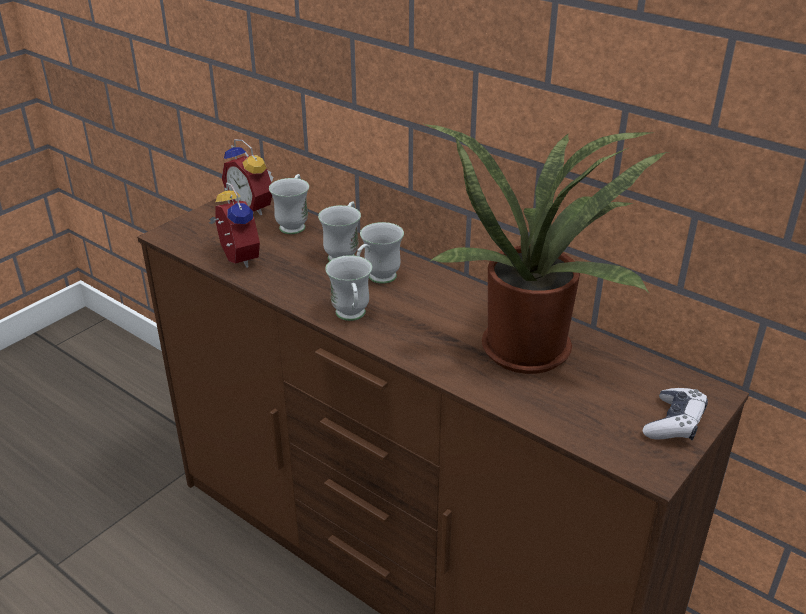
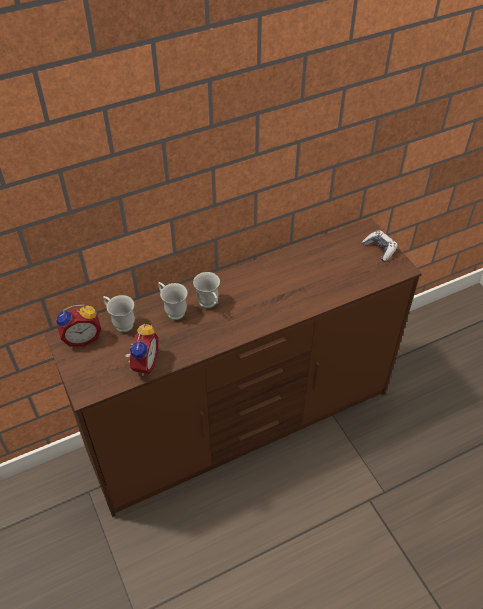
camera: 65 degrees left, 15 degrees up
(235, 259) = (143, 363): alarm clock -> alarm clock turned 105 degrees clockwise
(352, 317) = (240, 328): white mug -> none
(530, 345) = (303, 269): potted plant -> none

